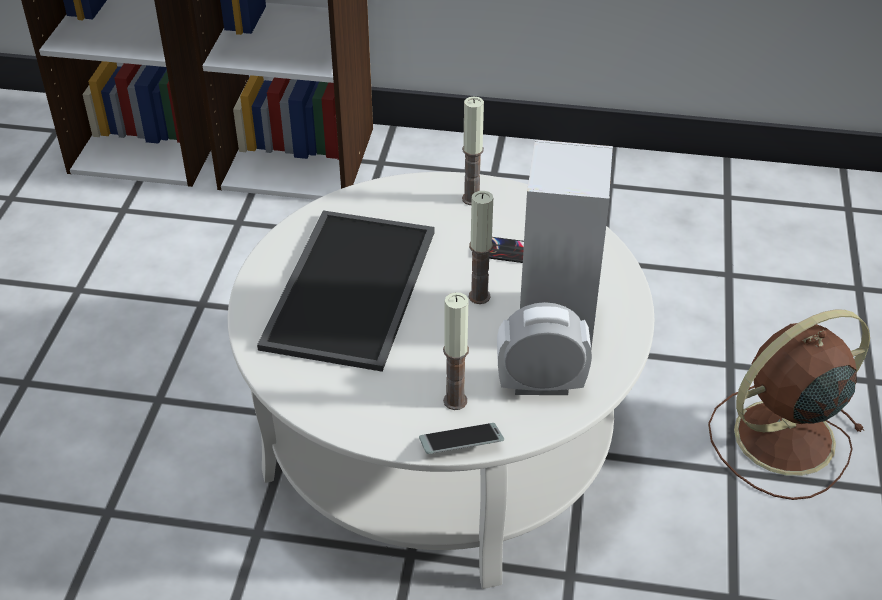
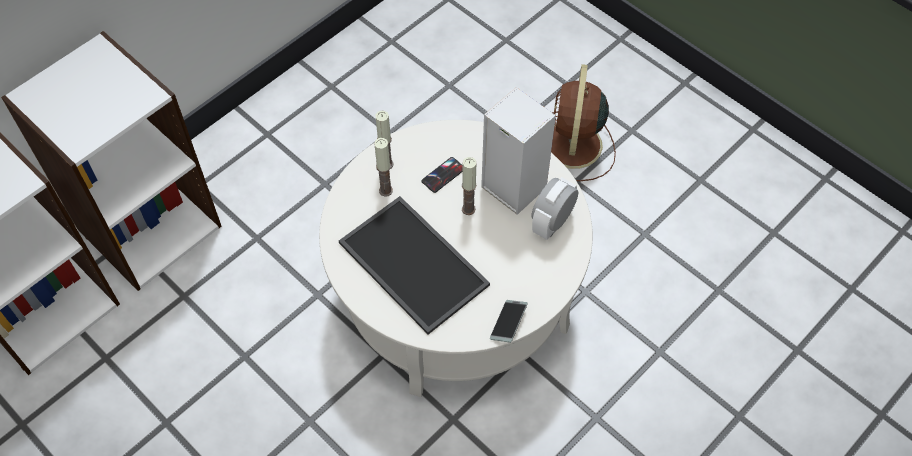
camera: 55 degrees left, 15 degrees up
(455, 401) = (535, 265): candle -> candle (386, 190)
(461, 444) = (565, 280): phone -> phone (508, 323)

